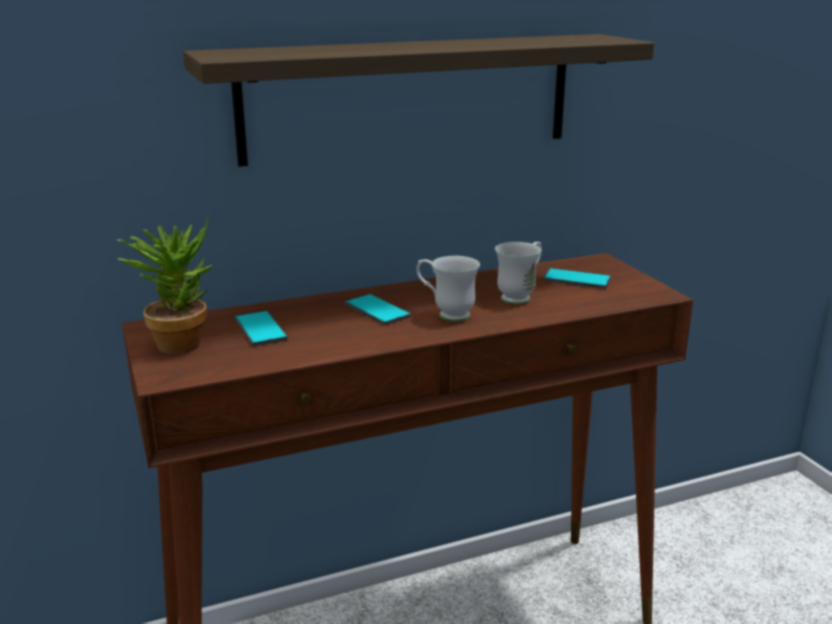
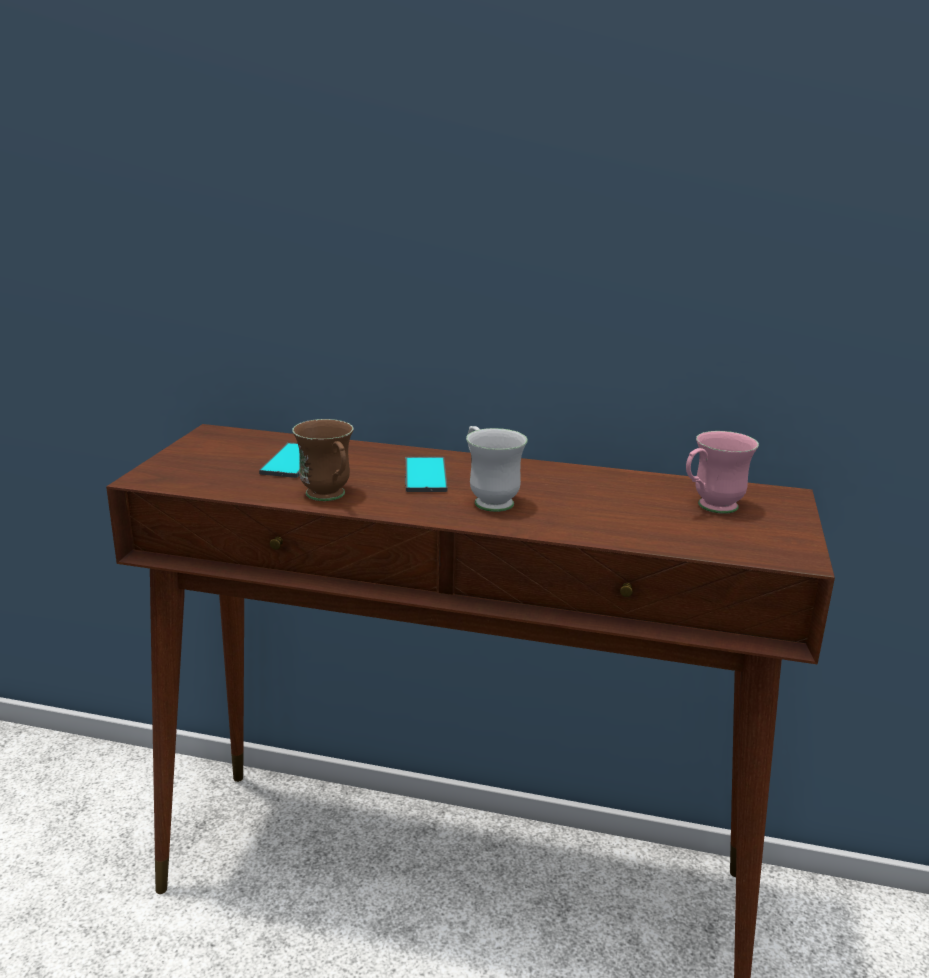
camera: 35 degrees right, 0 degrees up
(180, 341) = (214, 451): potted plant -> none
(339, 346) = (329, 497): none -> brown mug
(409, 97) = (540, 230): shelf -> none
(520, 296) = (605, 506): white mug -> none
(576, 279) = (710, 508): phone -> pink mug

